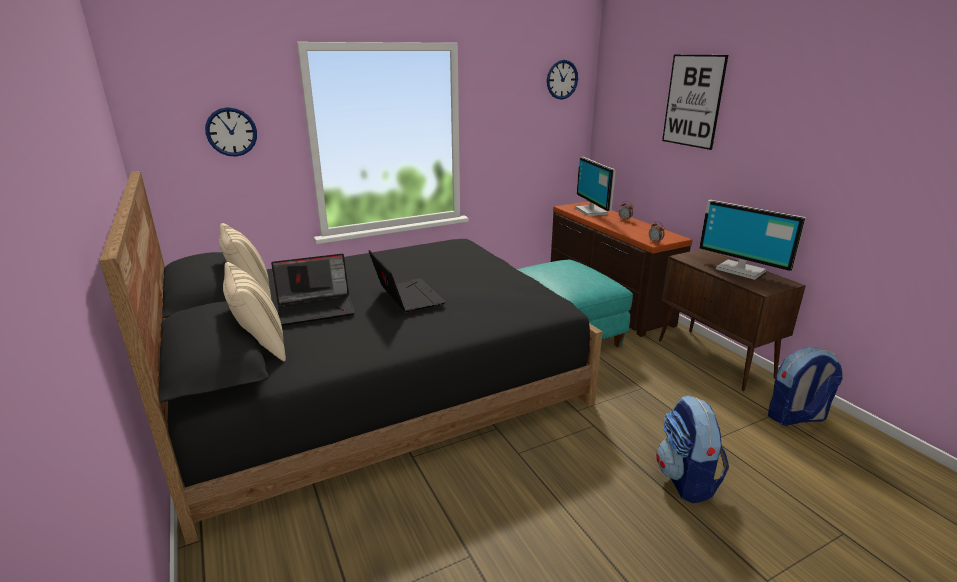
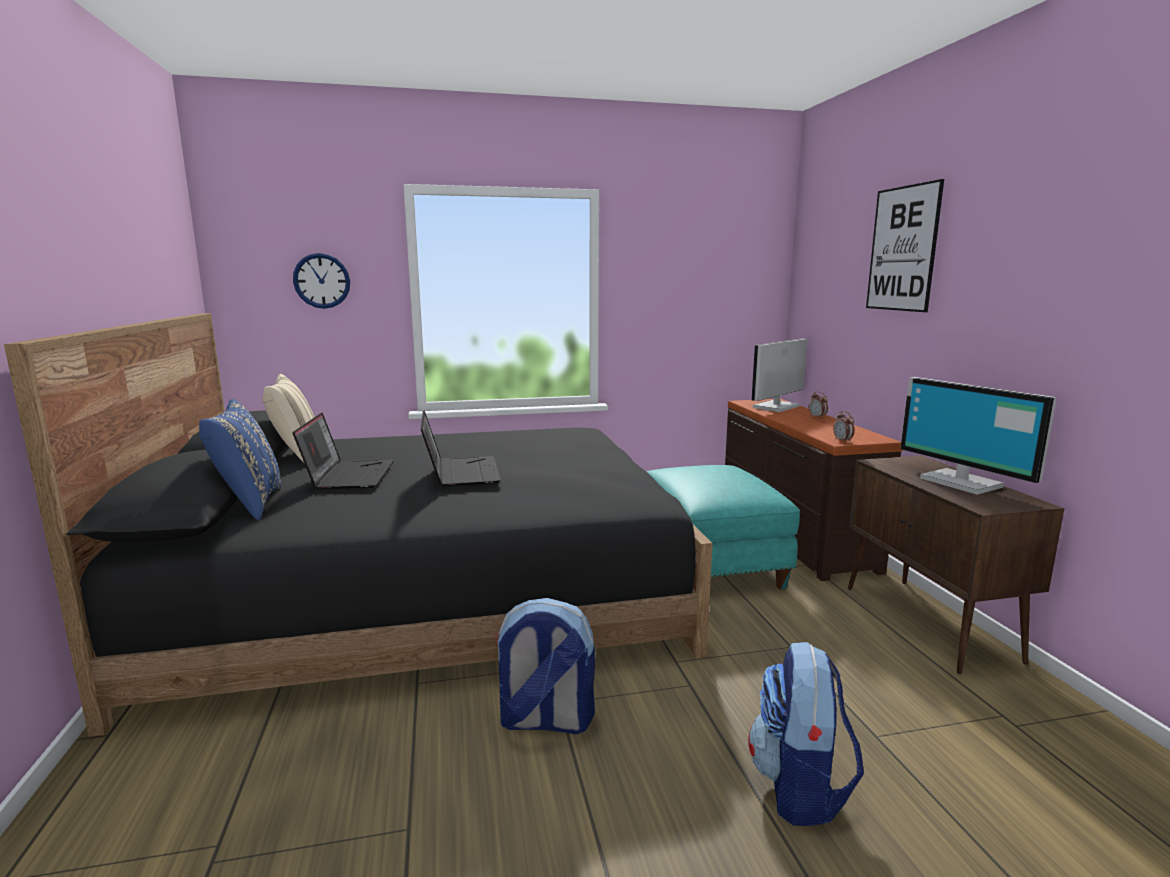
camera: 15 degrees right, 10 degrees down
(260, 346) = (248, 504): beige pillow -> blue pillow
(317, 308) = (348, 475): laptop -> laptop turned 90 degrees counterclockwise
(562, 79) = (742, 238): wall clock -> none
(592, 211) = (778, 407): monitor -> monitor turned 45 degrees clockwise
(796, 417) = (1041, 727): backpack -> backpack (544, 721)

